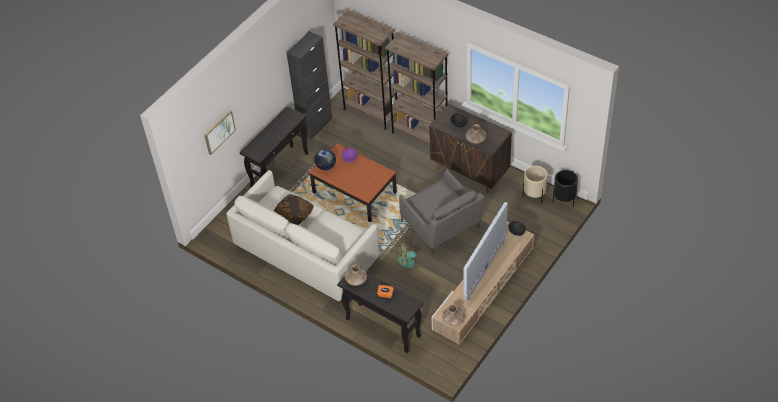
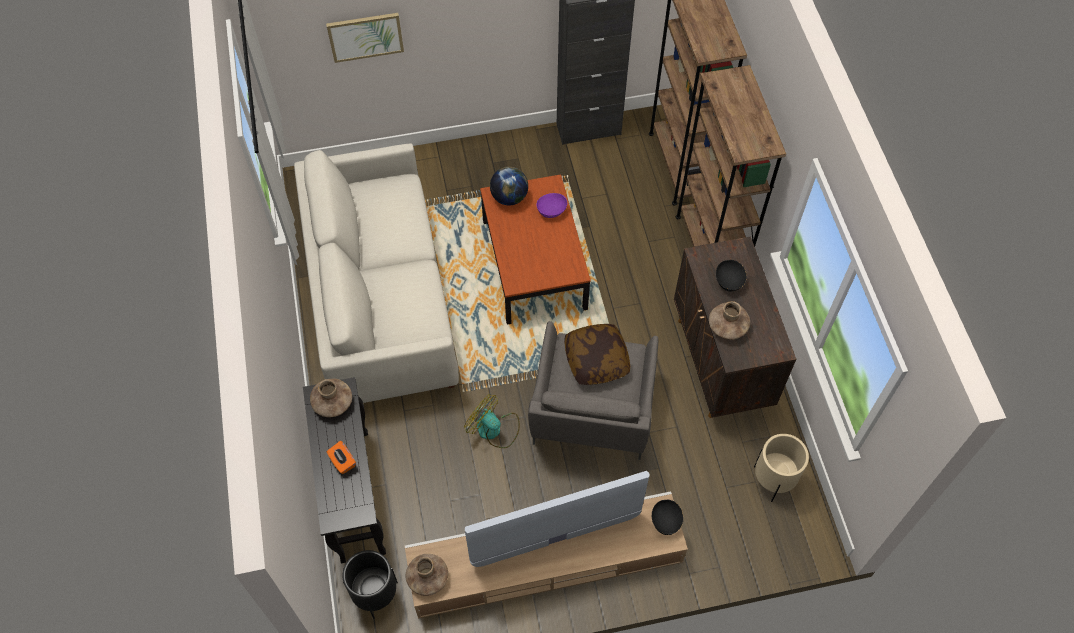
camera: 40 degrees right, 10 degrees up
(280, 169) = (479, 156): black console table -> none
(294, 214) = (387, 233): pillow -> pillow (596, 359)
(564, 200) = (811, 526): black planter -> black planter (376, 594)

